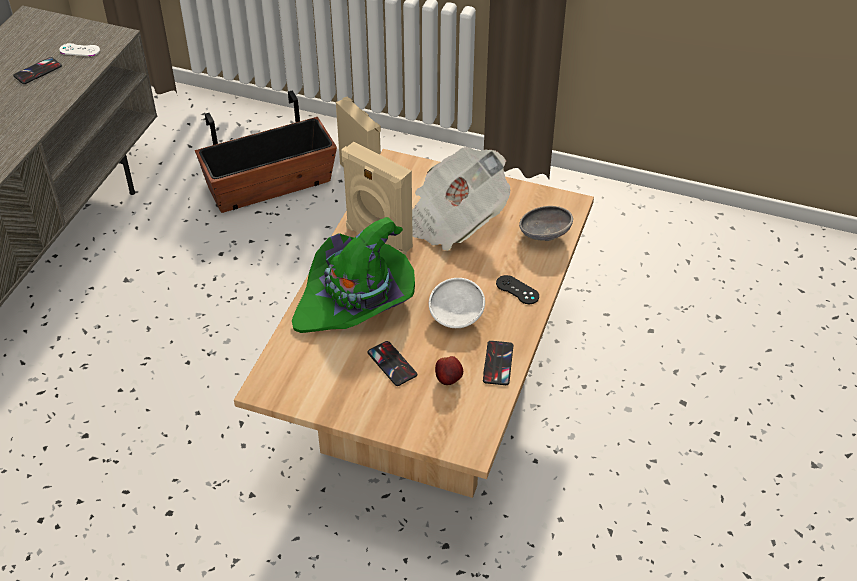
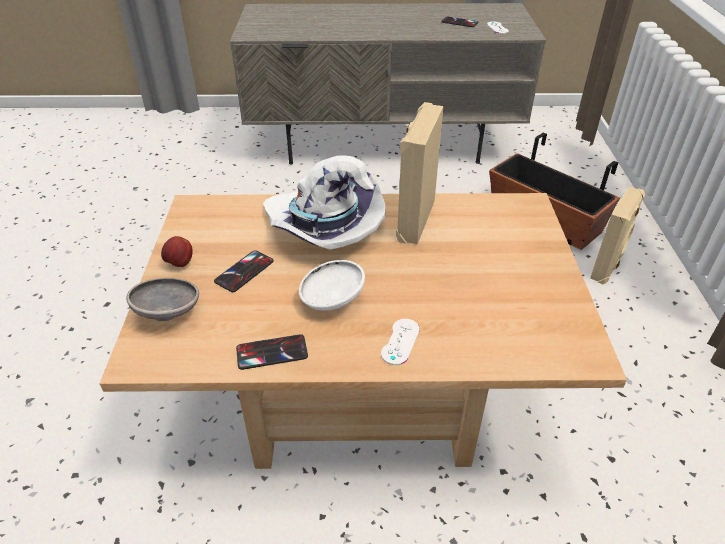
camera: 70 degrees right, 5 degrees down
(356, 299) = (323, 228): green hat -> white hat
(449, 380) = (233, 318): apple -> apple (180, 264)
(453, 219) = (480, 263): newspaper -> none
(517, 290) = (400, 341): black game controller -> white game controller
(544, 235) = (512, 344): grey bowl -> grey bowl (169, 312)

